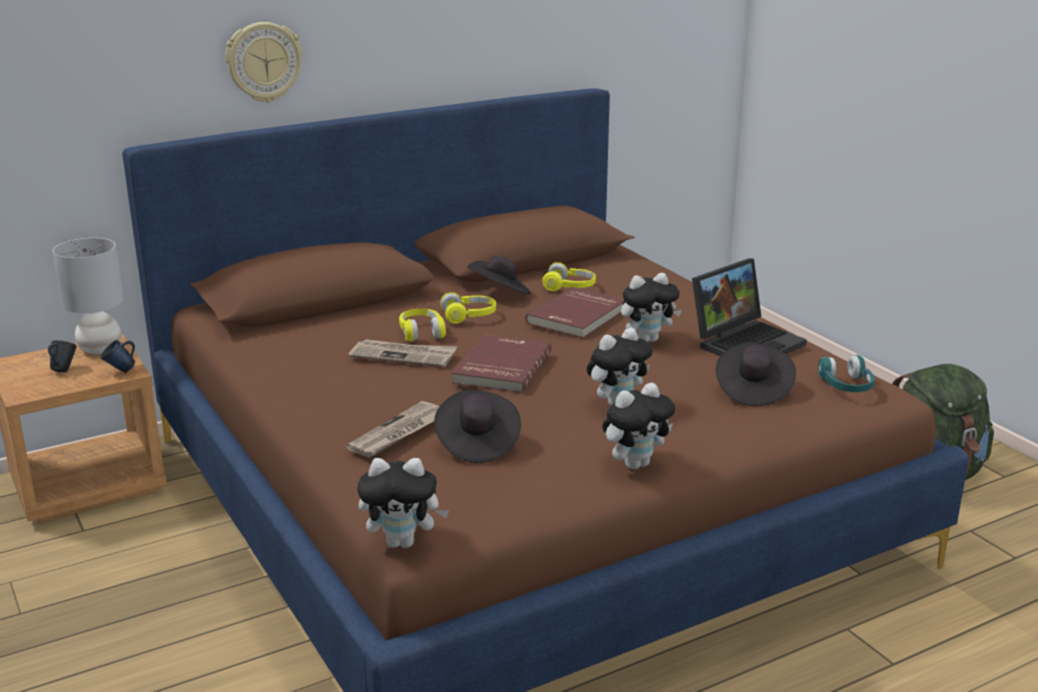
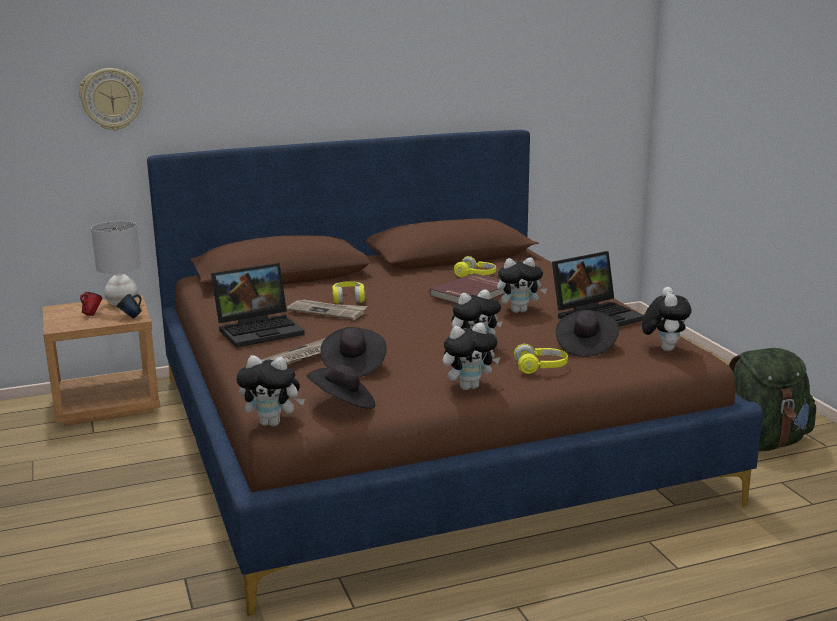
camera: 10 degrees right, 5 degrees down
(63, 370) = (91, 314): blue mug -> red mug
(263, 62) = (255, 98): wall clock -> wall clock (111, 99)
(325, 390) = (260, 329): none -> laptop
(469, 316) = (389, 290): yellow headphones -> yellow headphones (541, 368)
(500, 293) = (421, 277): black hat -> black hat (343, 404)
(500, 367) = (395, 322): red book -> none
(846, 386) = (663, 348): turquoise headphones -> plush toy

